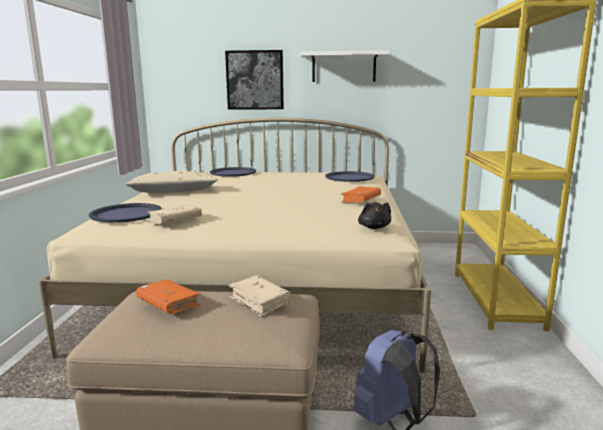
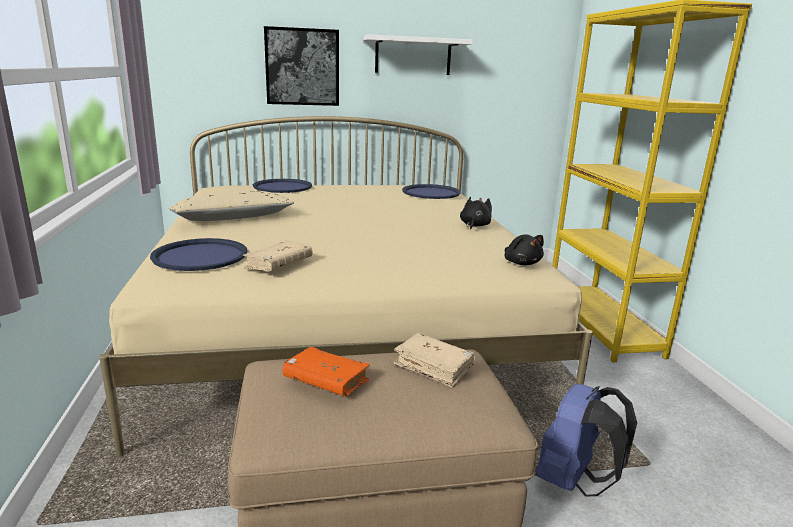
camera: 15 degrees left, 5 degrees up
(361, 200) = (474, 225): orange book -> black plush toy

